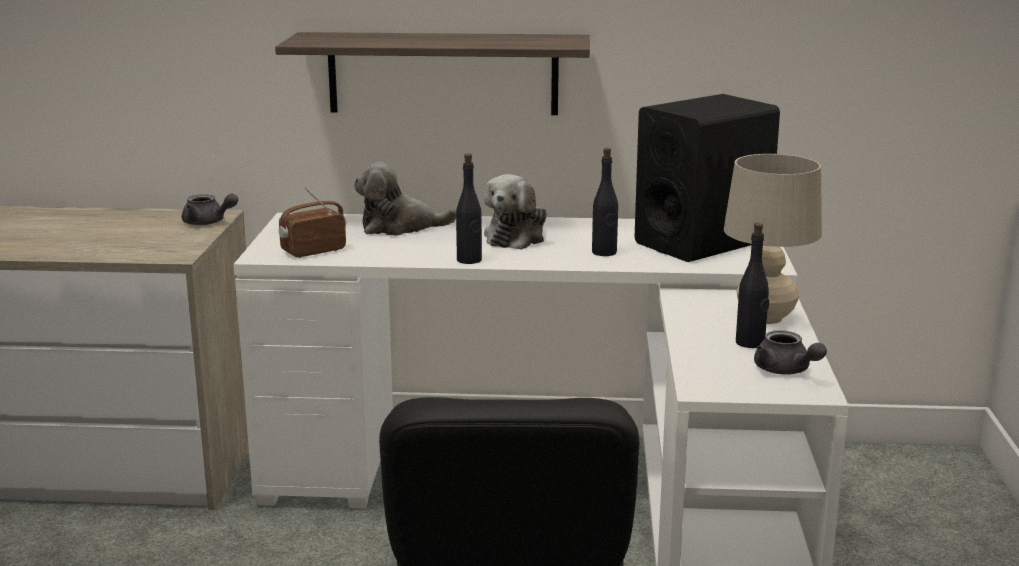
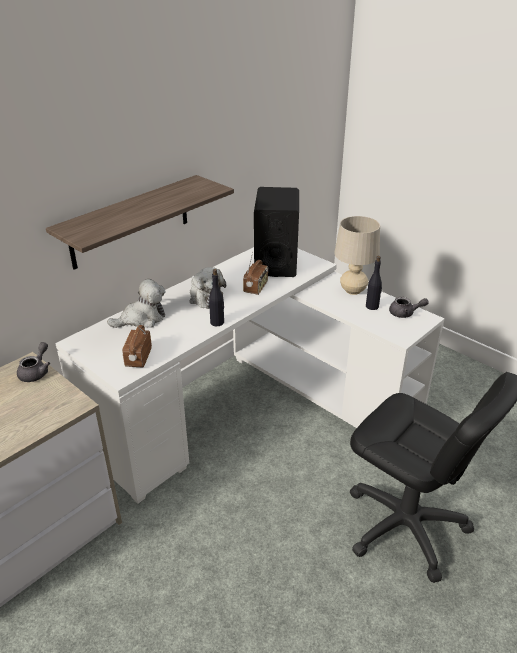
camera: 50 degrees left, 15 degrees up
(208, 223) = (36, 372): grey teapot -> grey teapot turned 45 degrees counterclockwise
(400, 227) = (142, 319): plush toy -> plush toy turned 150 degrees counterclockwise
(604, 252) = (256, 288): black bottle -> radio

